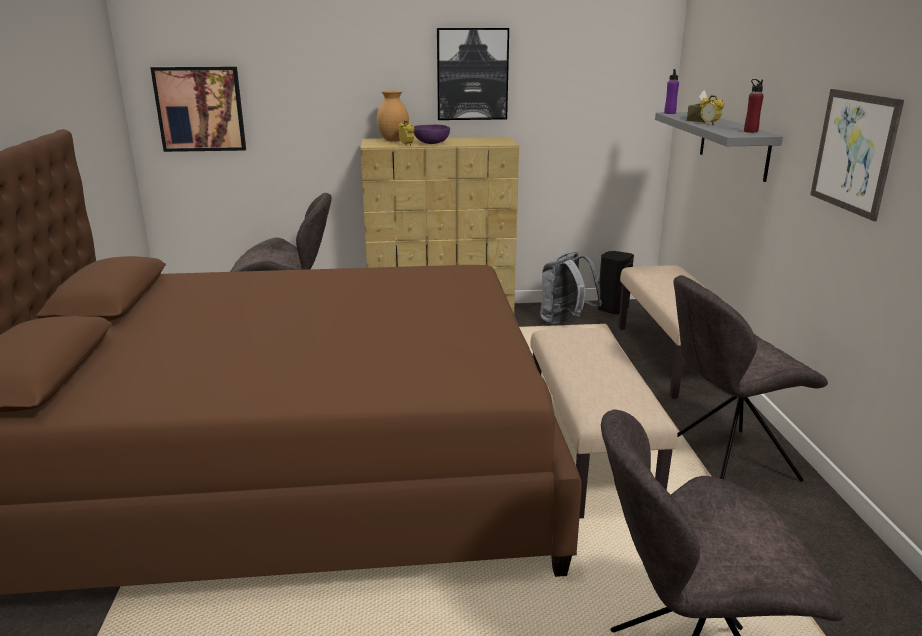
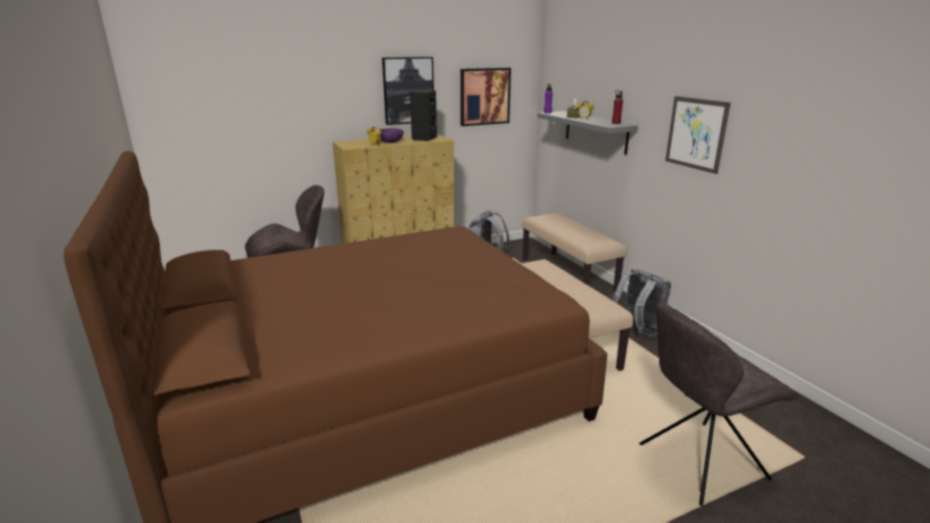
camera: 20 degrees left, 0 degrees up
(200, 109) = (198, 126): picture -> picture (484, 96)
(393, 140) = (358, 142): brown vase -> none
(611, 308) = (510, 247): black speaker -> black speaker (423, 139)
(724, 463) = (637, 333): grey chair -> grey backpack

